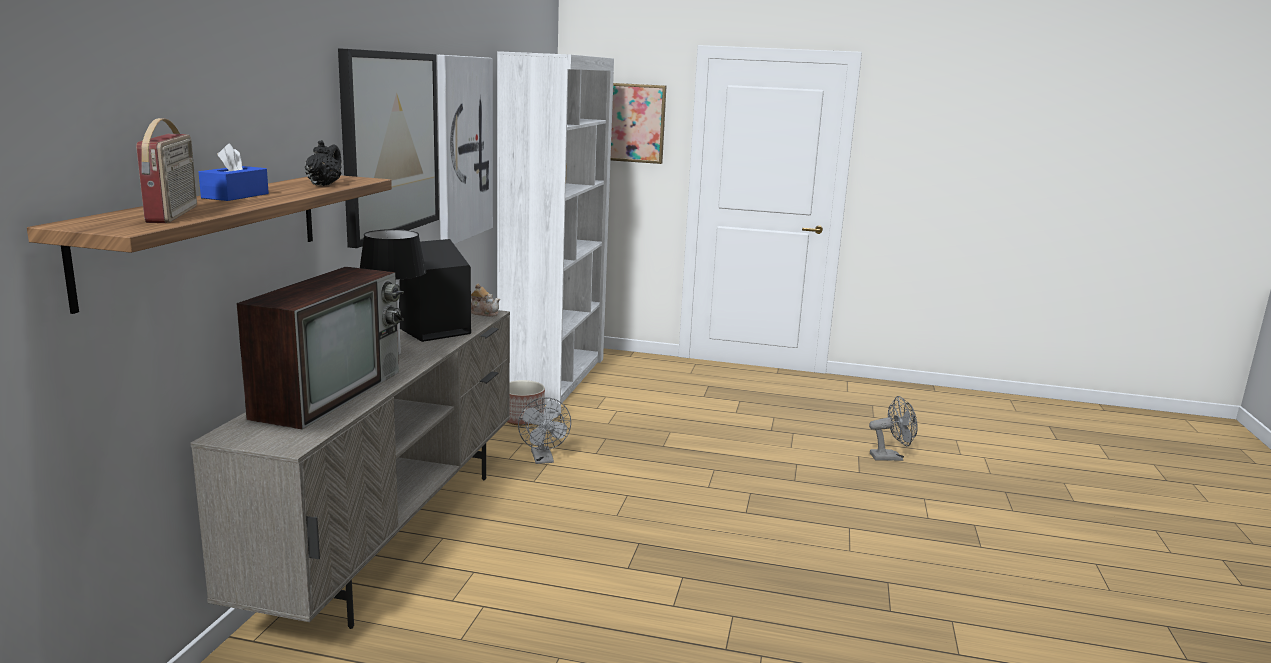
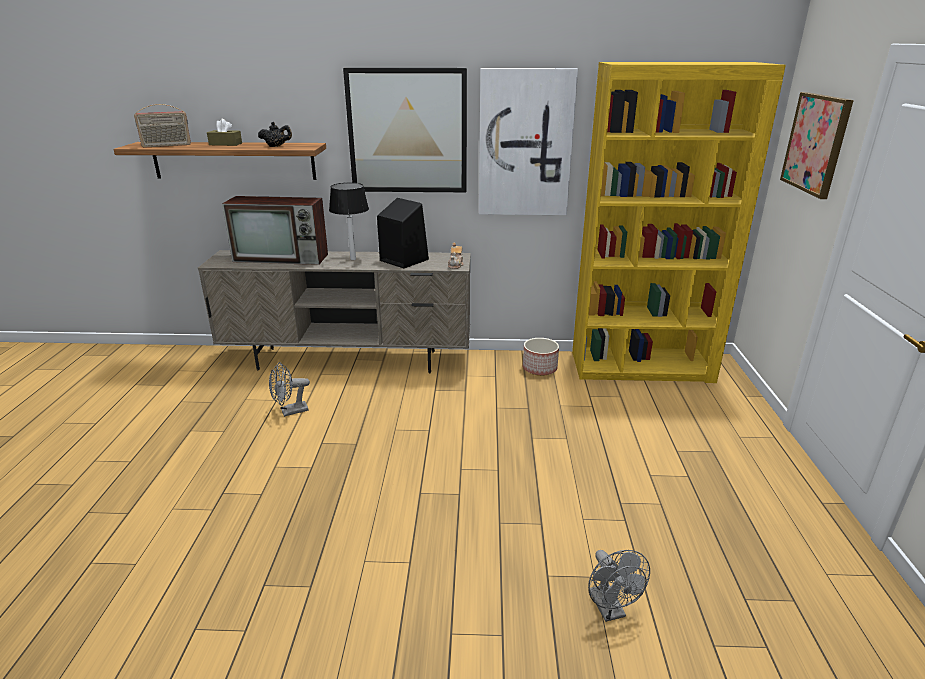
camera: 80 degrees right, 10 degrees up
(235, 196) = (225, 144): blue tissue box -> brown tissue box
(543, 459) = (472, 388): grey fan -> grey fan (290, 411)
(554, 377) = (641, 367): white bookcase -> yellow bookcase

